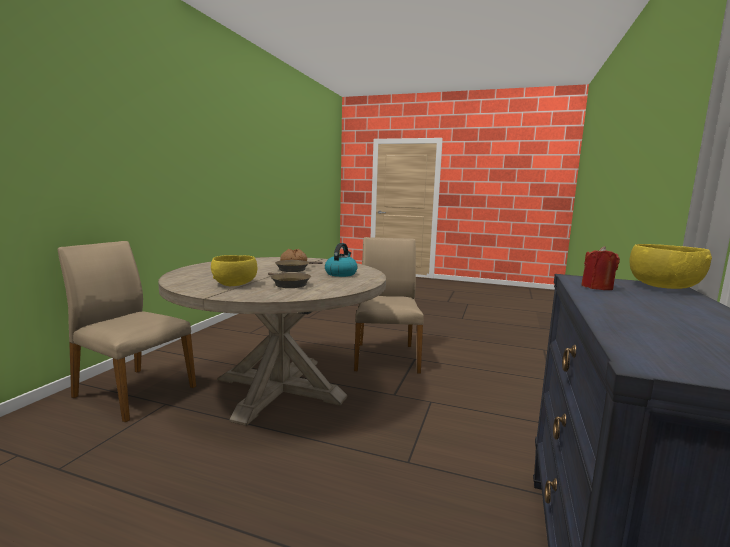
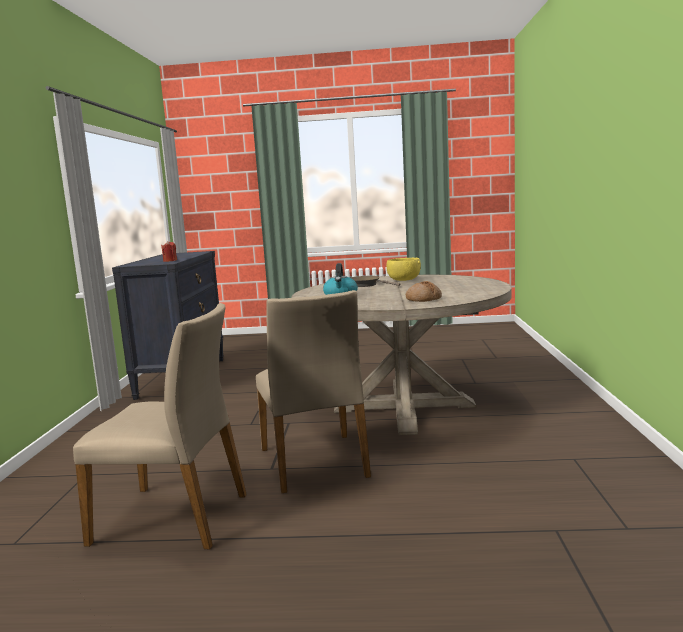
camera: 165 degrees right, 0 degrees up
(133, 392) = (519, 383): beige chair -> beige chair (173, 517)
(294, 269) = (396, 293): brown frying pan -> none
(663, 287) = (133, 264): yellow bowl -> none

